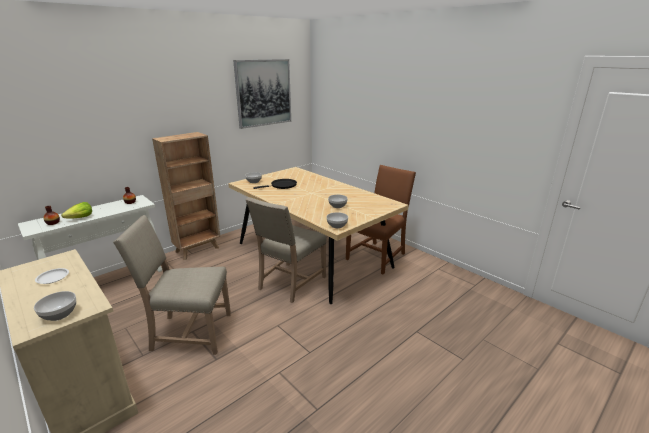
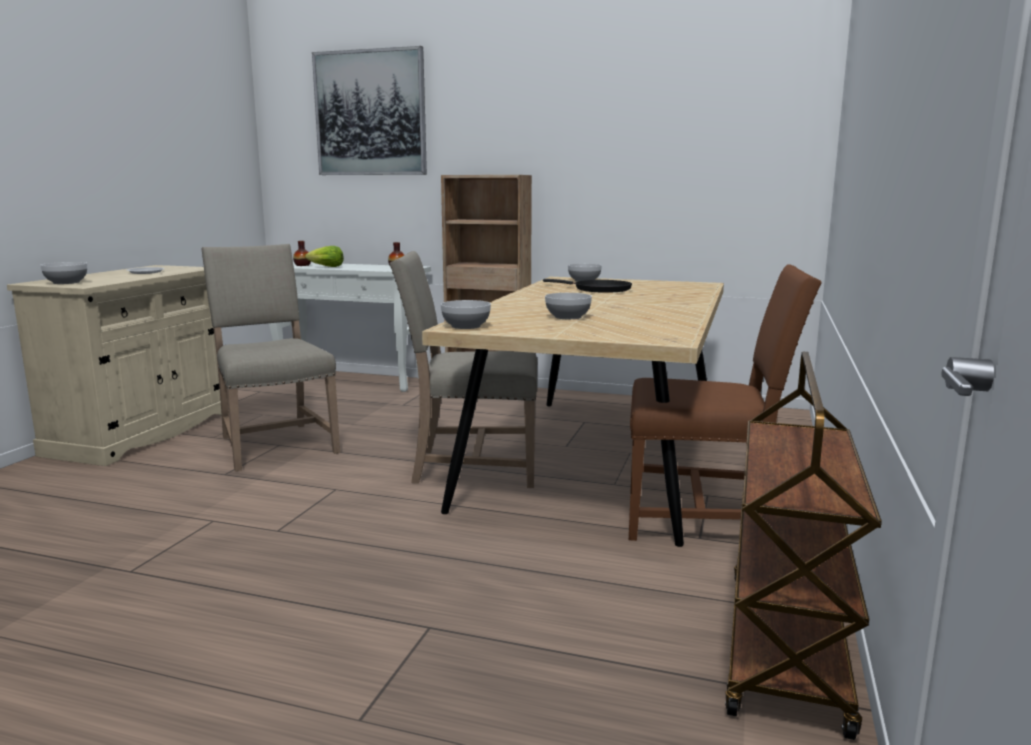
camera: 60 degrees right, 10 degrees down
(263, 93) = (693, 112): picture -> picture (370, 113)
(458, 277) = (787, 651): none -> brown cart

